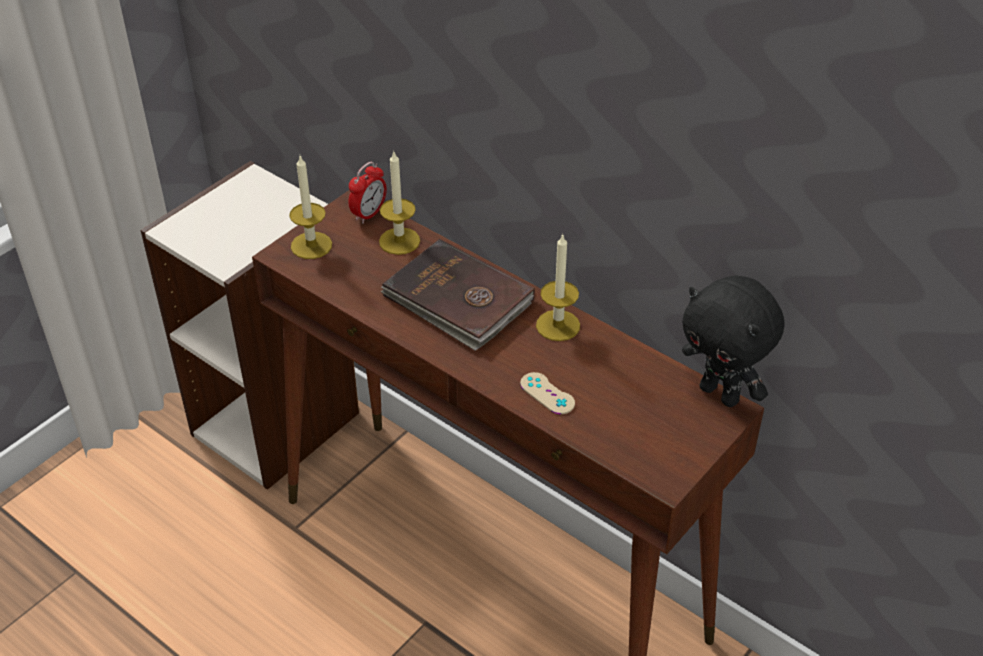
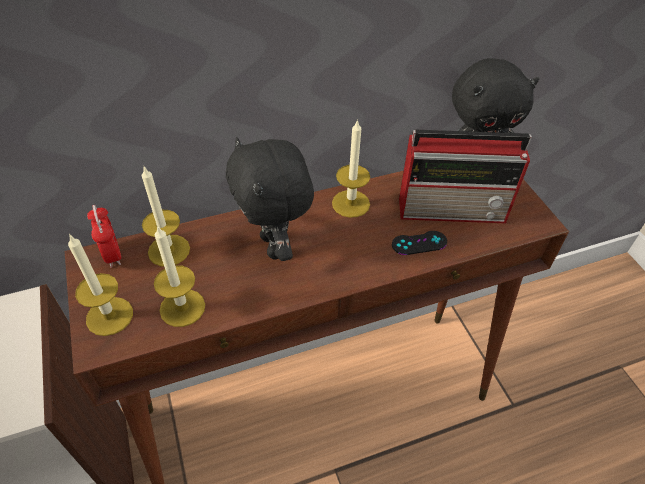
camera: 60 degrees left, 5 degrees up
(349, 278) = (182, 307): none -> candle
(458, 300) = (275, 246): brown book -> black plush toy
(547, 393) = (419, 243): beige game controller -> black game controller
(621, 403) = (454, 209): none -> radio

